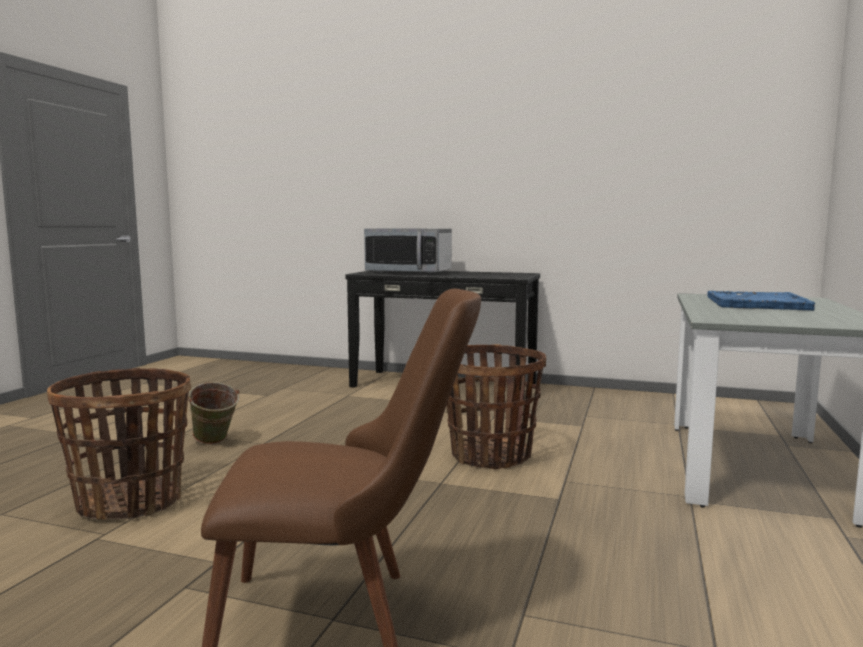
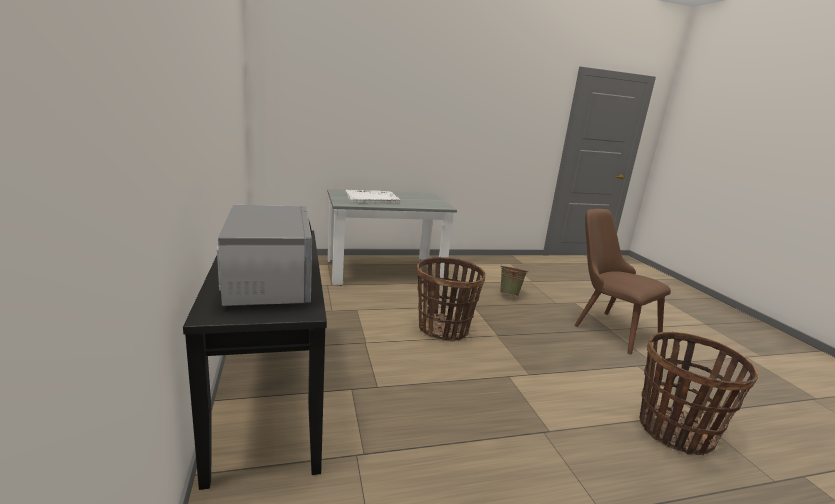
camera: 125 degrees left, 10 degrees up
(214, 443) = (581, 464): green bucket -> green bucket (509, 294)
(756, 303) = (372, 198): blue tray -> white tray

